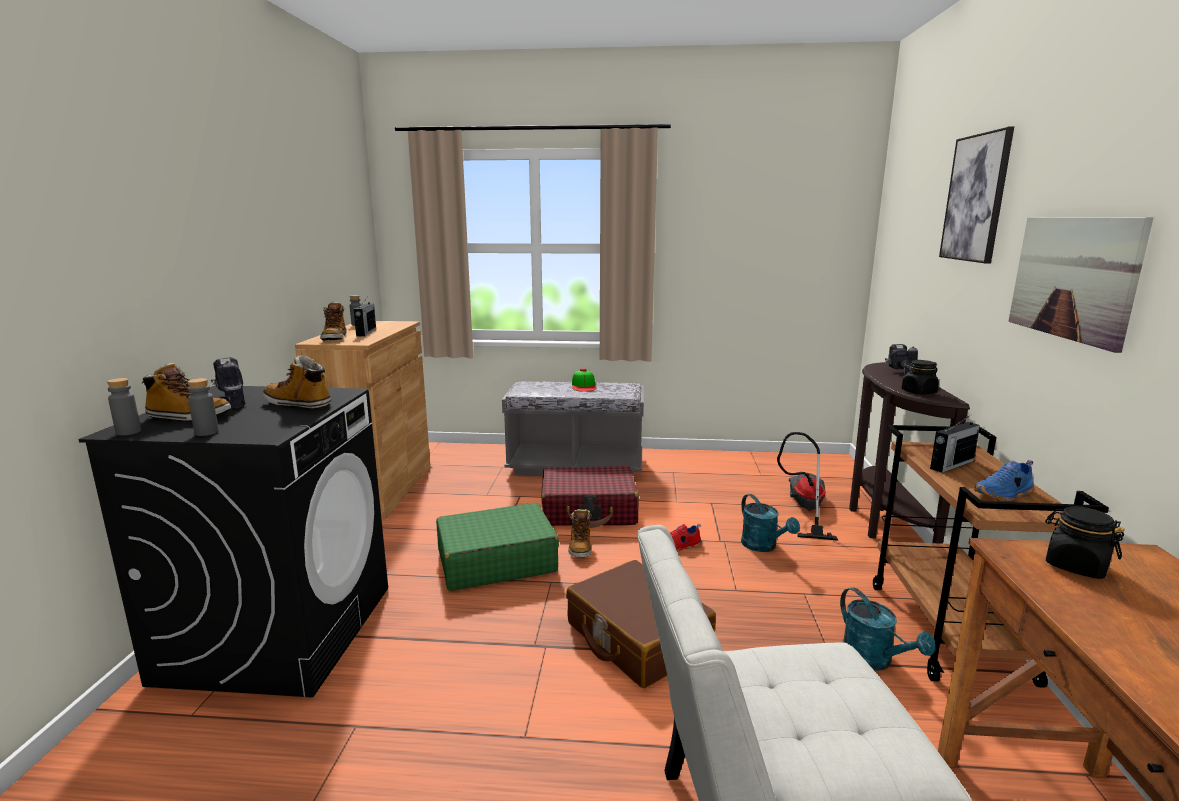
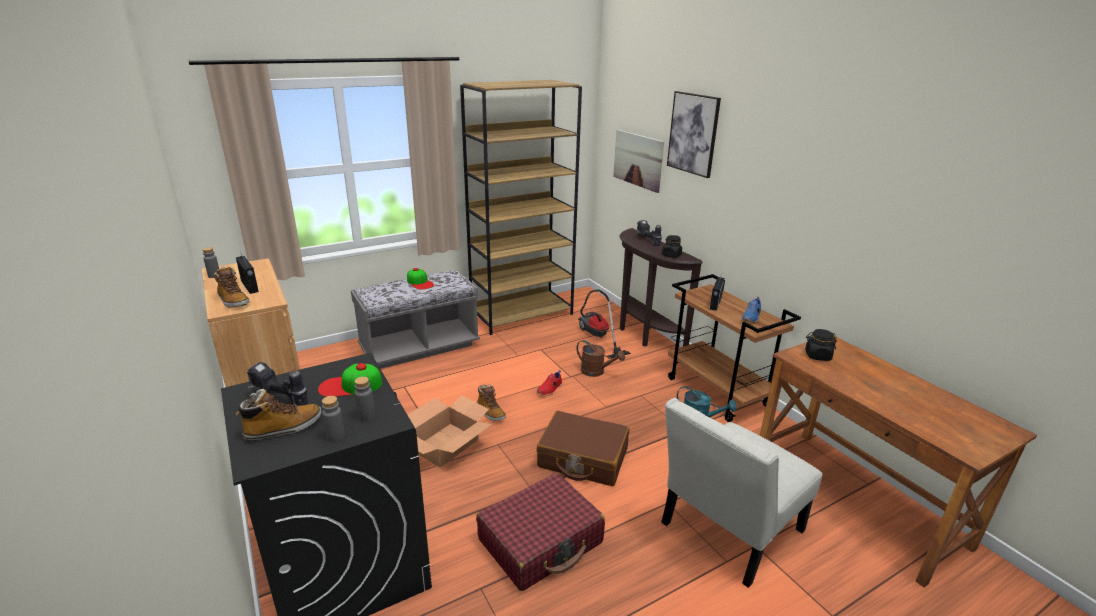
camera: 35 degrees left, 10 degrees up
(128, 432) = (265, 460): grey bottle -> grey bottle (366, 416)
(299, 404) = (350, 386): boot -> cap
(496, 561) = (445, 444): green suitcase -> cardboard box
(589, 510) = (468, 381): red suitcase -> red suitcase (541, 541)
(726, 463) = (522, 314): none -> brown bookcase
(763, 546) = (596, 372): turquoise watering can -> brown watering can
(1072, 277) = (769, 197): picture -> picture (638, 160)

